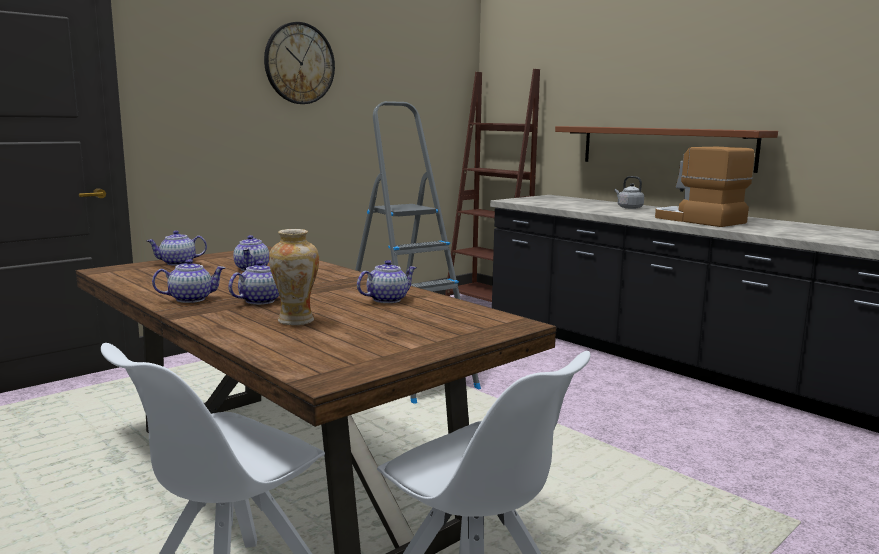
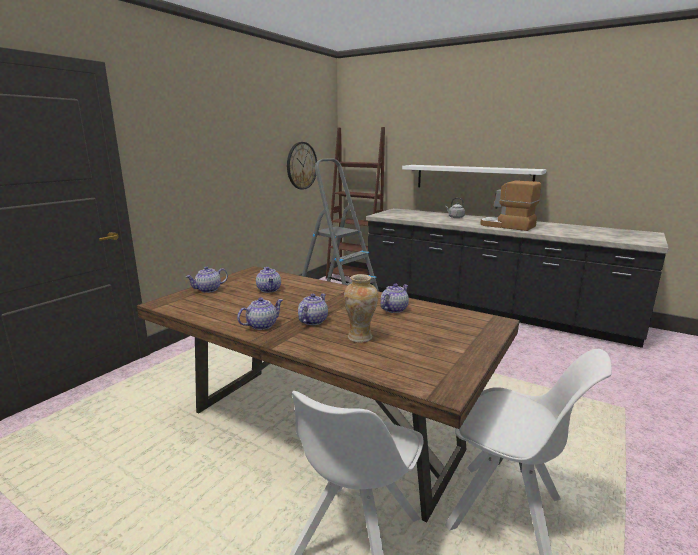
camera: 15 degrees left, 5 degrees up
(299, 63) = (236, 127): wall clock -> wall clock (301, 165)
(665, 147) = (472, 178): brown shelf -> white shelf

